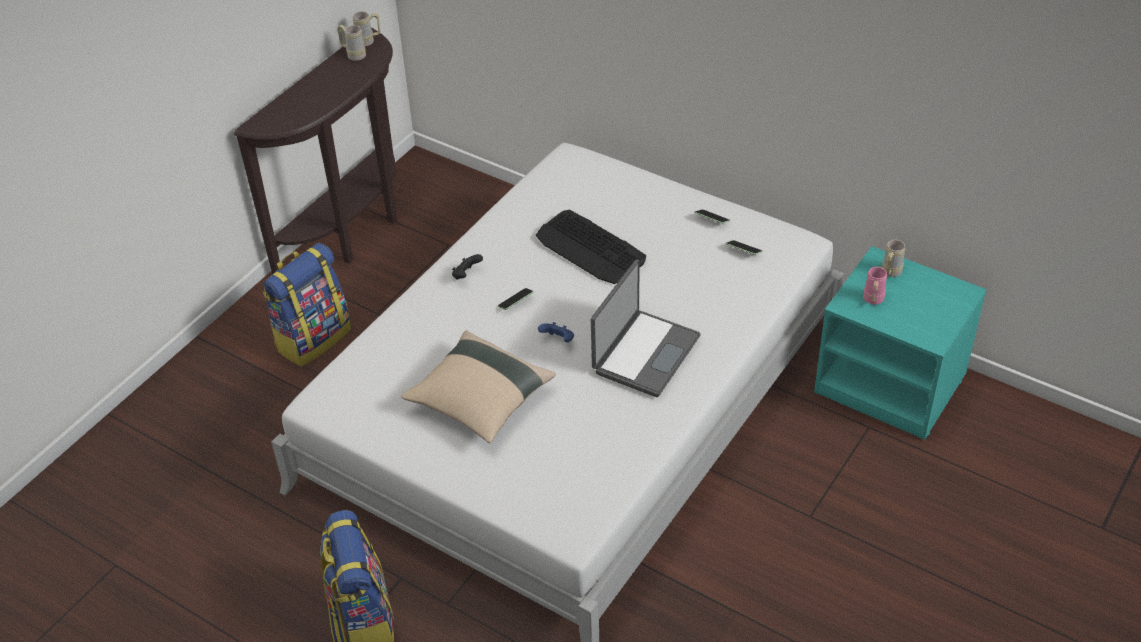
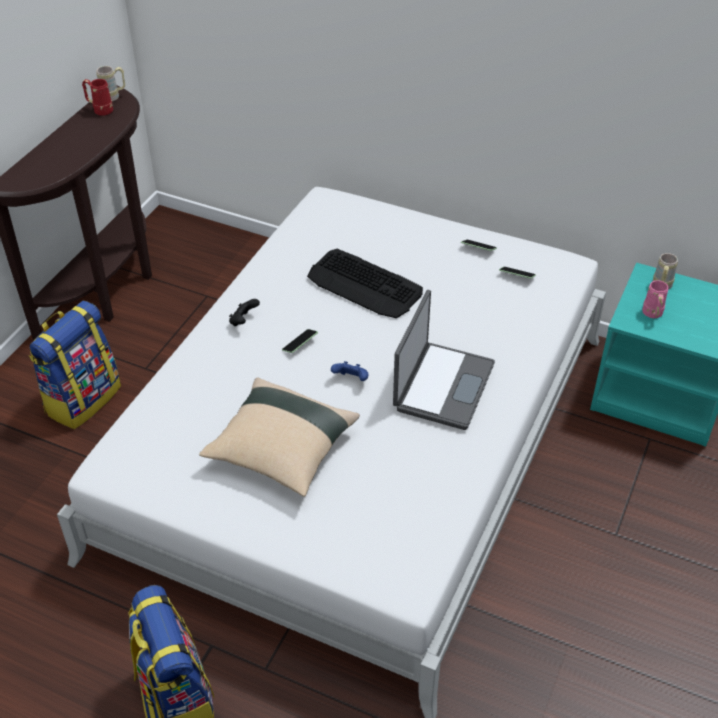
camera: 10 degrees left, 0 degrees up
(353, 54) = (100, 110): beige mug -> red mug

